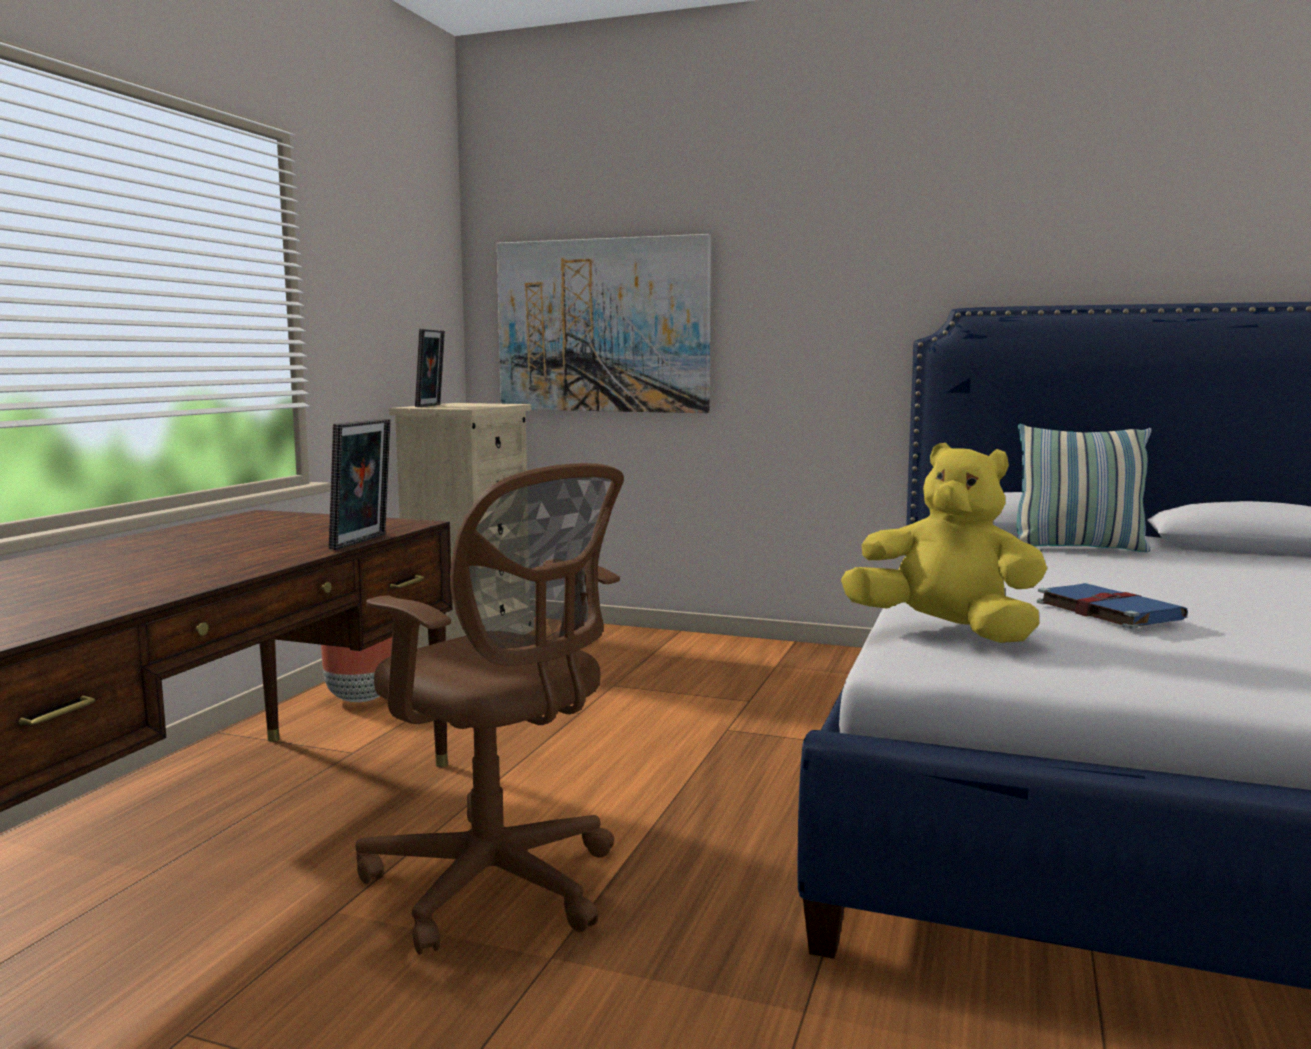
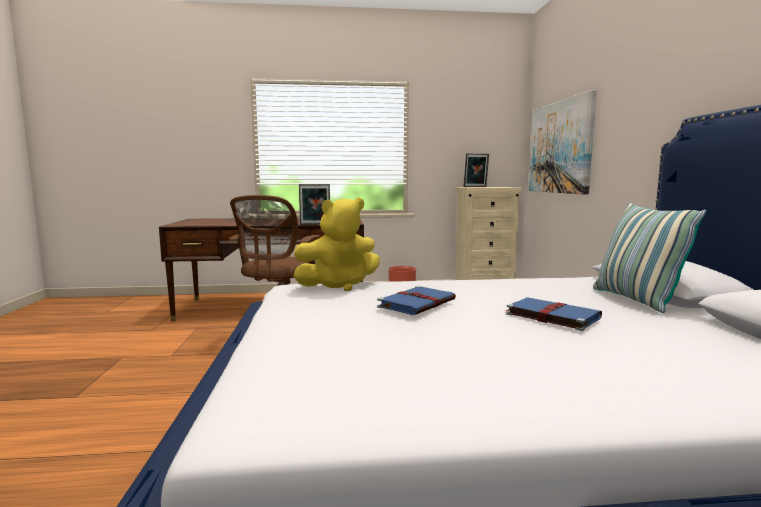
camera: 65 degrees right, 0 degrees up
(945, 631) = (339, 286): yellow plush toy -> yellow plush toy turned 60 degrees clockwise
(1164, 580) = (551, 316): none -> blue book

